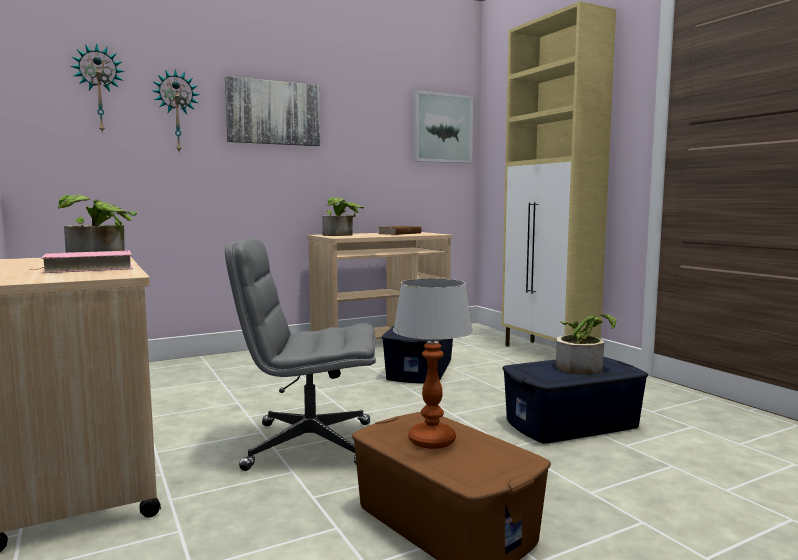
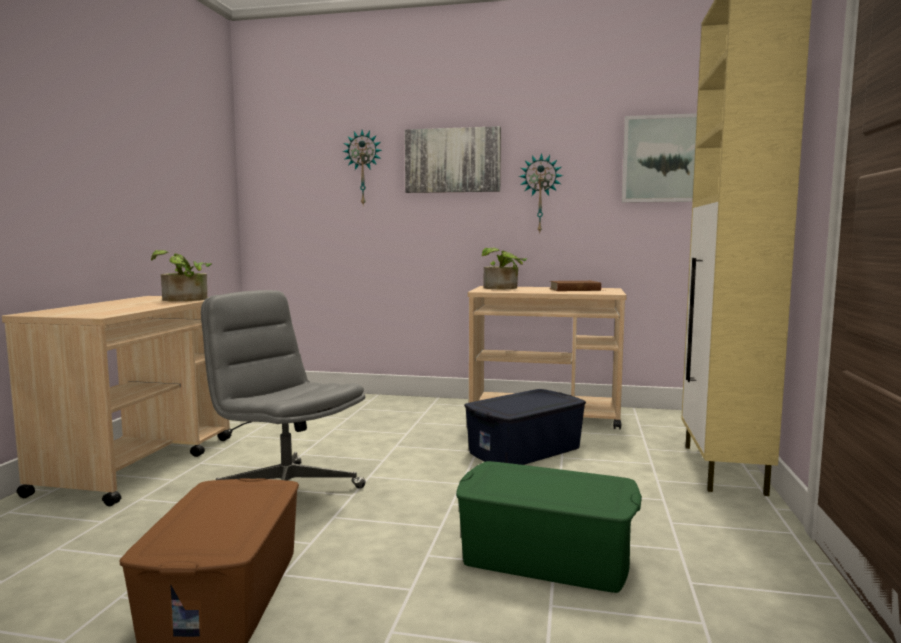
camera: 40 degrees right, 0 degrees up
(88, 268) = (125, 308): pink book -> none
(99, 89) = (304, 155): wall clock -> wall clock (540, 194)
(432, 441) = (224, 507): table lamp -> none
(572, 424) = (546, 557): blue storage box -> green storage box
(582, 366) = (568, 486): potted plant -> none

